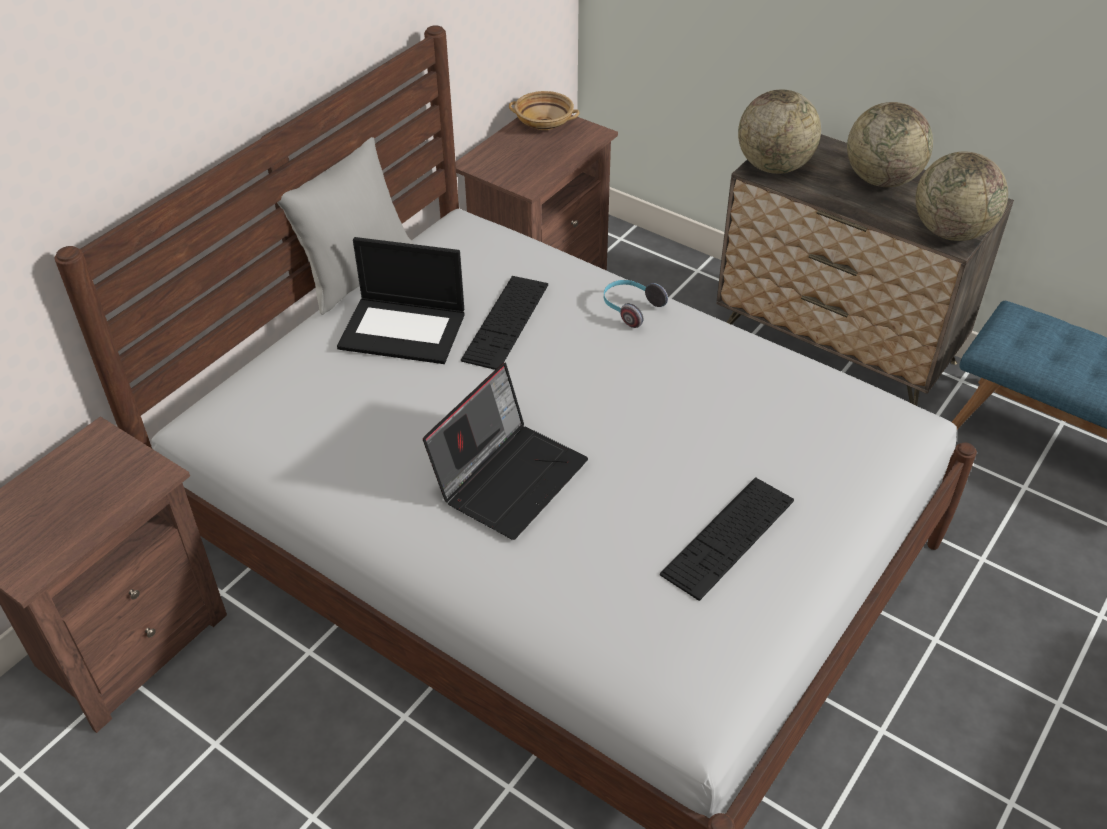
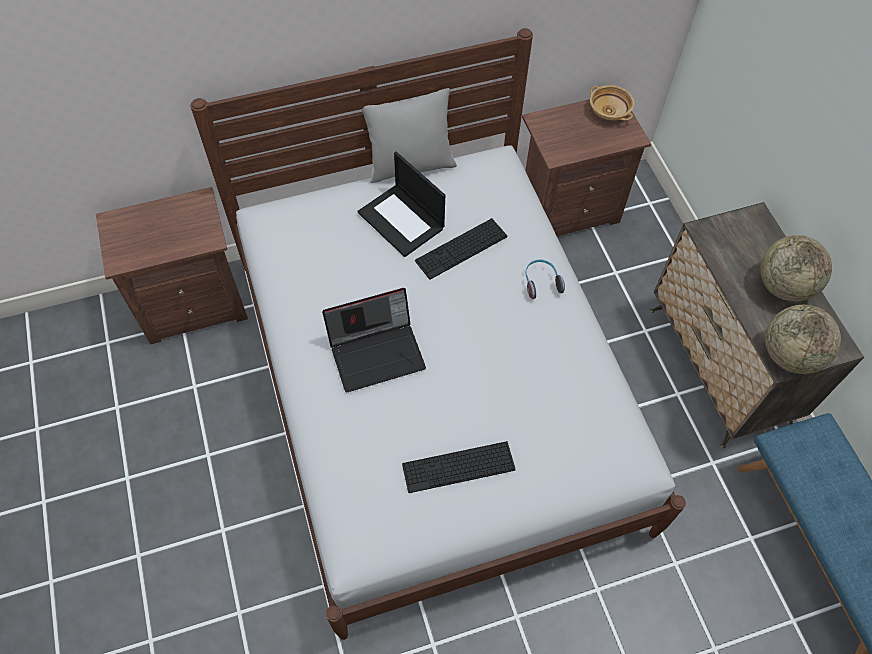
camera: 35 degrees right, 15 degrees up
(774, 166) = (718, 233): globe -> none

